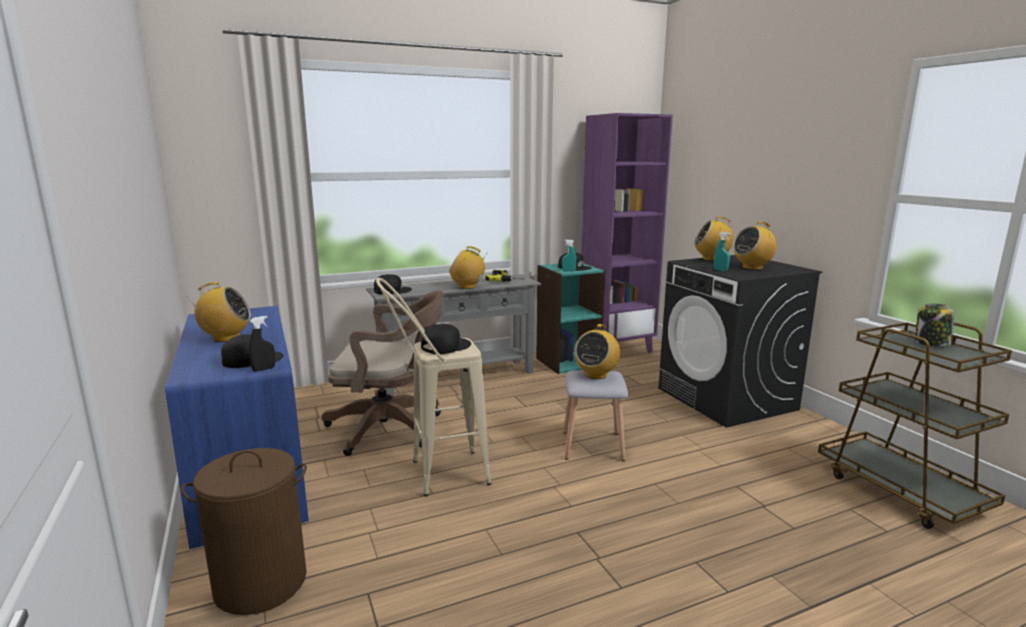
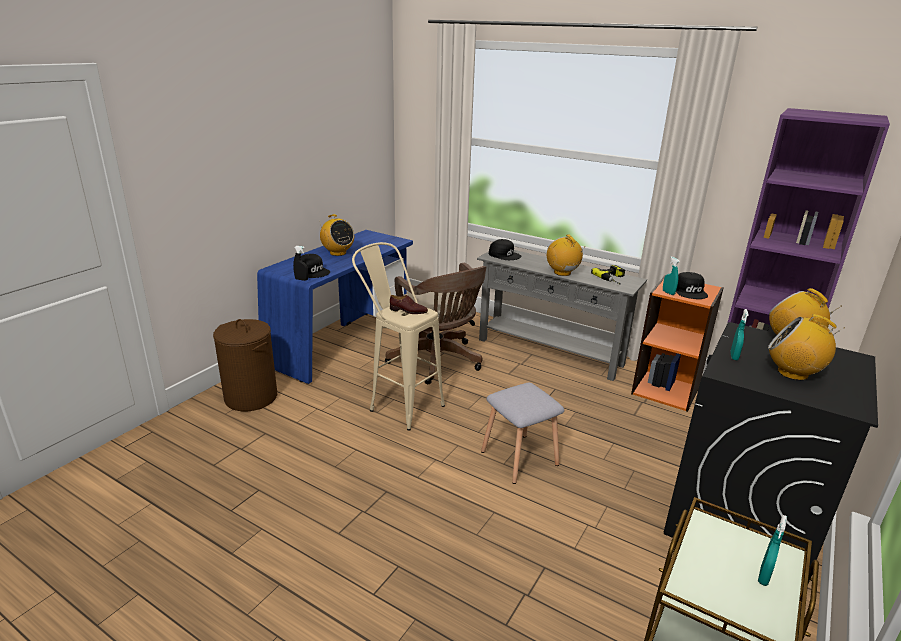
camera: 55 degrees right, 10 degrees up
(445, 346) = (408, 311): black cap -> brown shoe
(567, 362) = (666, 390): turquoise bookcase -> orange bookcase
(596, 375) = (529, 396): radio -> none
(931, 344) = (763, 576): jar -> turquoise spray bottle

